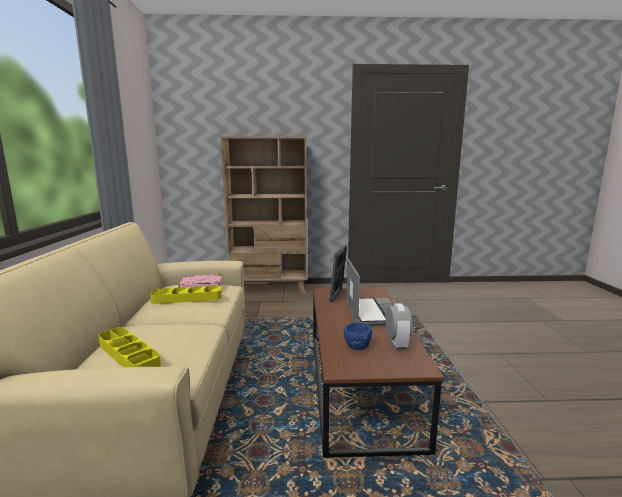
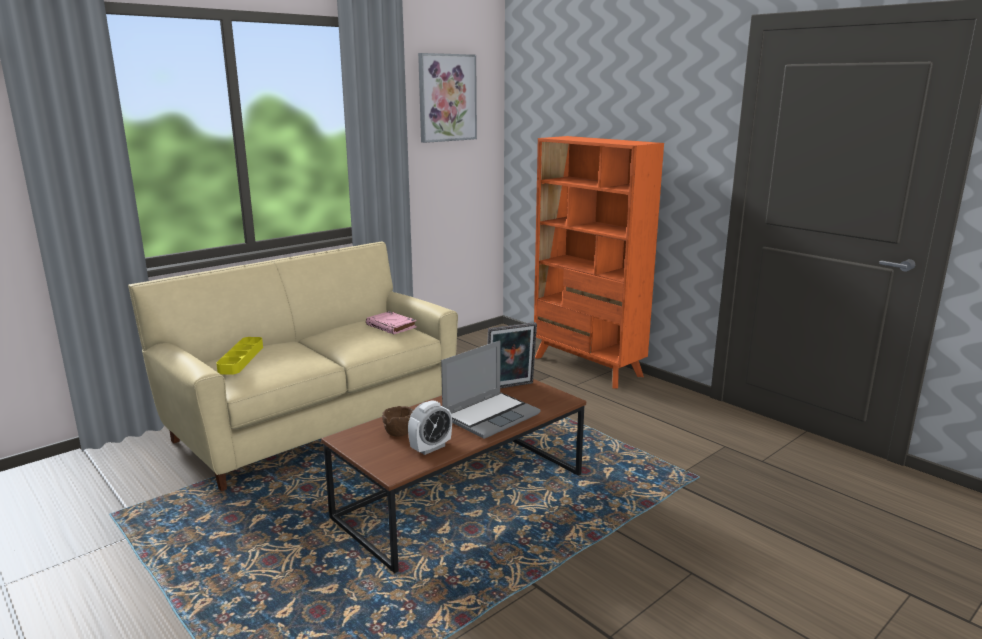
camera: 50 degrees right, 5 degrees up
(130, 103) = (447, 98): none -> picture
(187, 298) = (356, 333): yellow tray -> none
(269, 290) = (587, 367): beige bookcase -> orange bookcase
(357, 346) = (399, 432): blue bowl -> brown bowl

